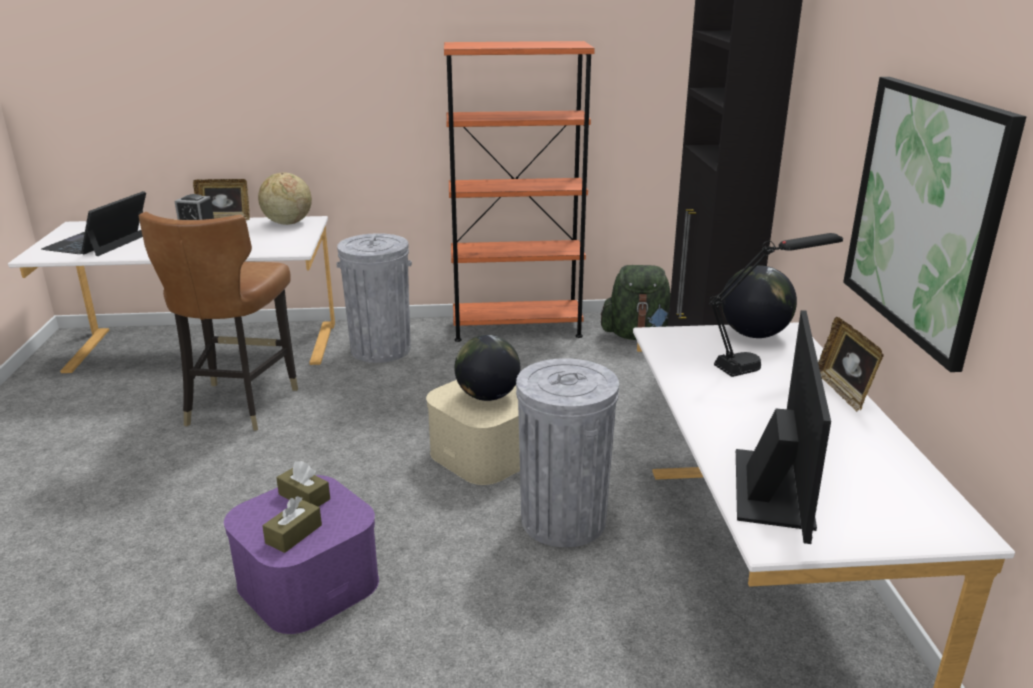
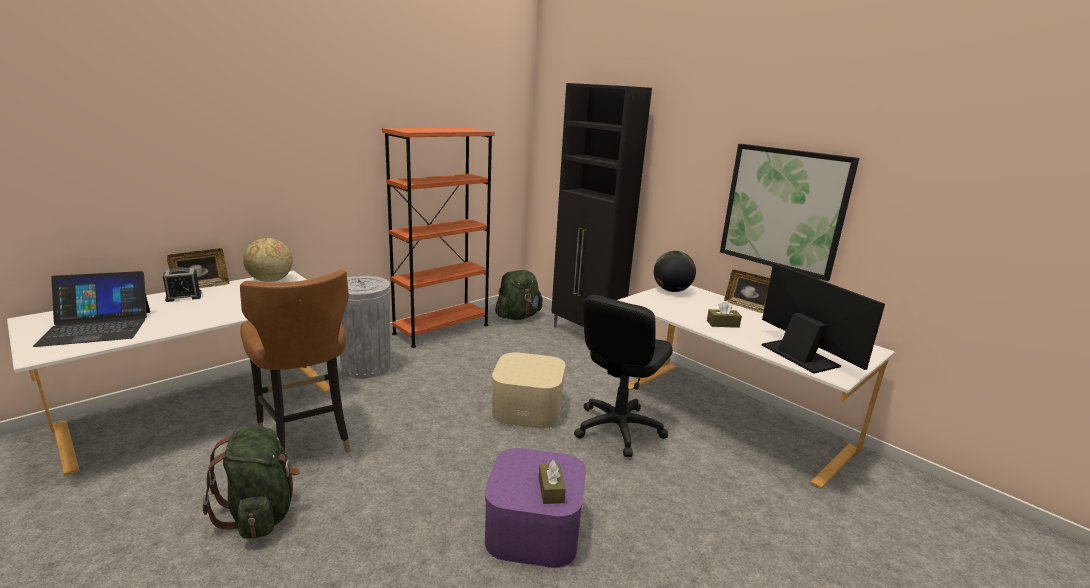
camera: 40 degrees left, 5 degrees down
(98, 241) = (97, 327): laptop -> laptop turned 90 degrees counterclockwise
(128, 457) = (261, 514): none -> green backpack
(304, 497) = (520, 466): brown tissue box -> brown tissue box (722, 324)
(487, 396) = (530, 368): globe -> none
(563, 520) = (618, 429): grey trash can -> black office chair
(763, 361) = (697, 302): black table lamp -> none

